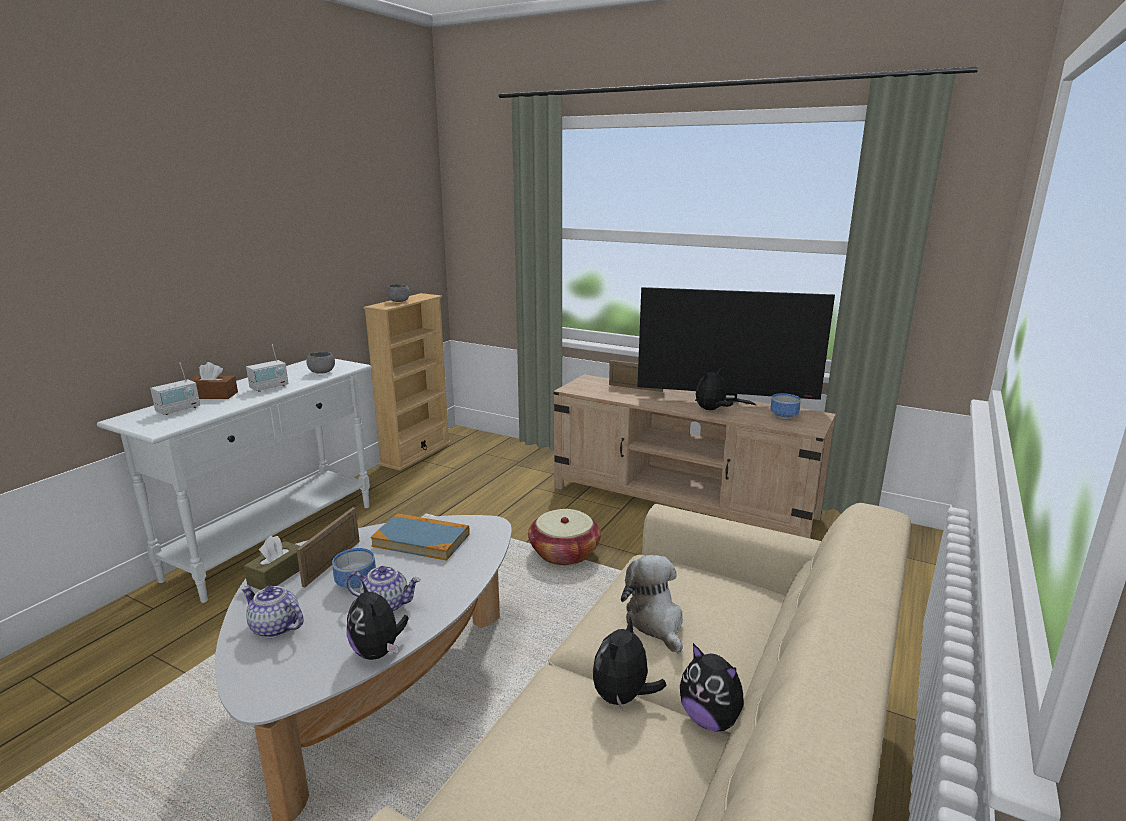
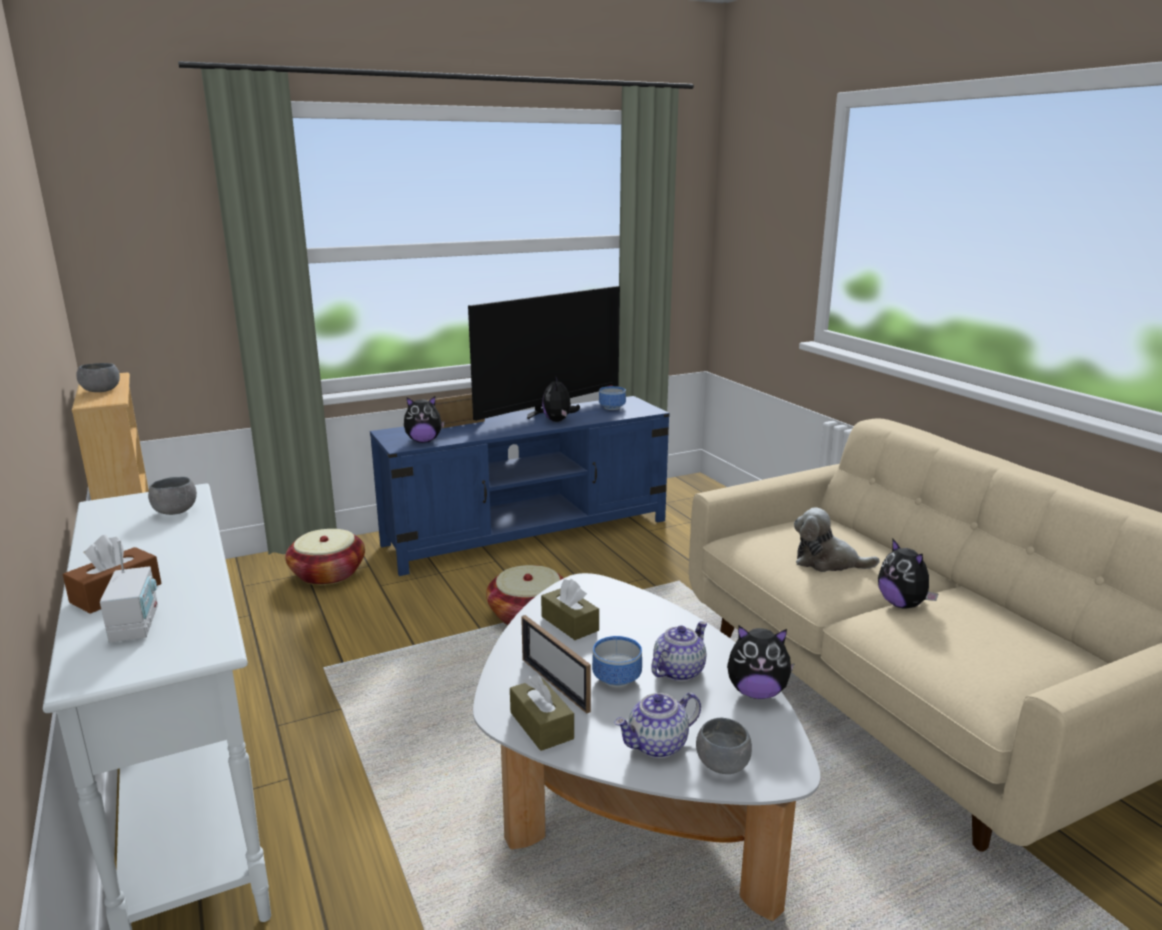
camera: 55 degrees left, 0 degrees up
(261, 664) = (722, 765): none -> grey bowl
(269, 387) = (168, 551): radio -> none
(421, 540) = (569, 623): book -> brown tissue box
(526, 467) = (328, 574): none -> basket
(682, 502) = (528, 532): beige tv stand -> blue tv stand
(711, 719) = (939, 586): plush toy -> plush toy (424, 441)

